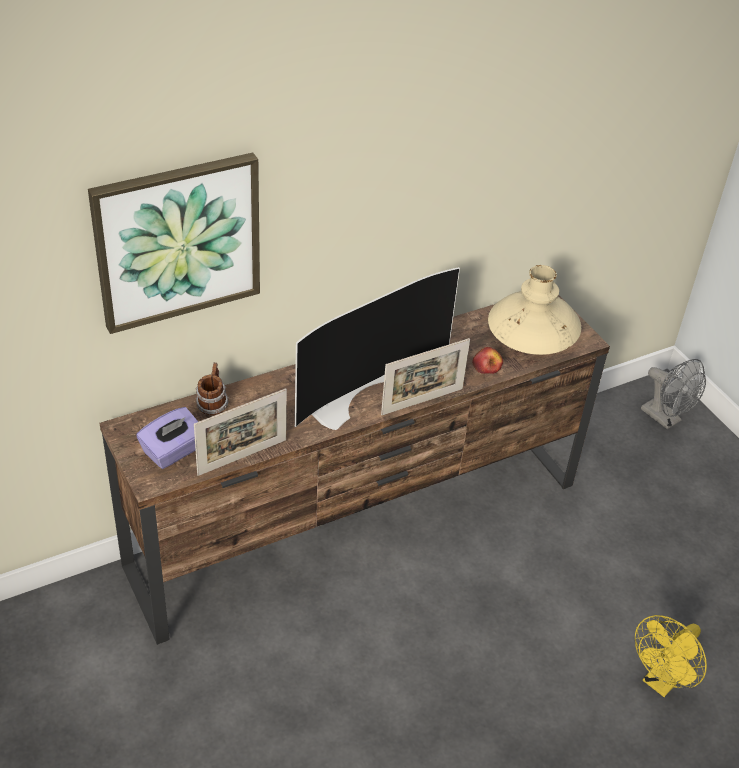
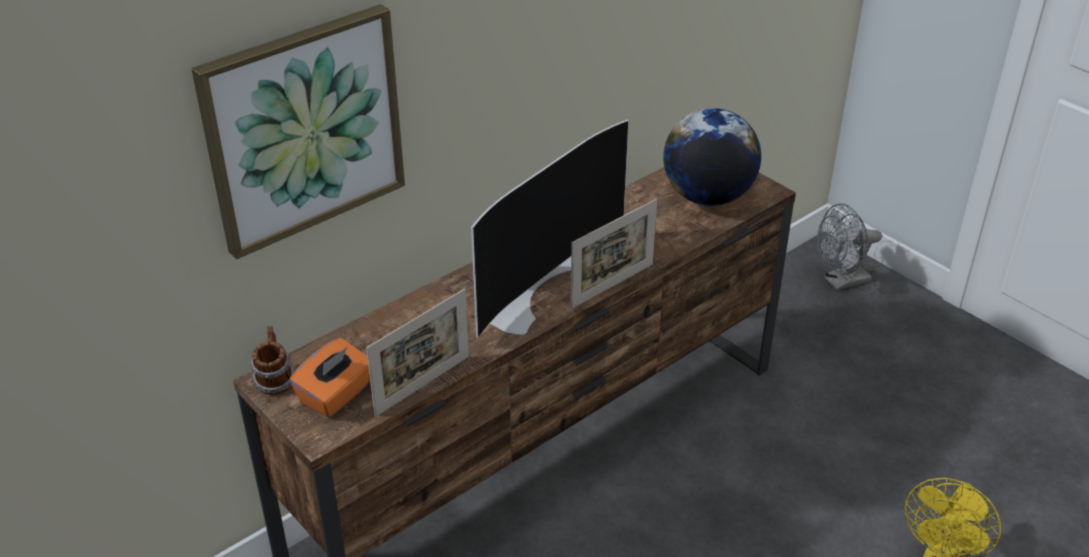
camera: 10 degrees left, 5 degrees down
(173, 451) = (336, 395): purple tissue box -> orange tissue box
(212, 404) = (366, 334): mug -> mug (274, 381)
(486, 366) = (670, 236): apple -> none
(531, 336) = (707, 197): beige vase -> globe
(665, 419) = (841, 282): grey fan -> grey fan turned 120 degrees clockwise

